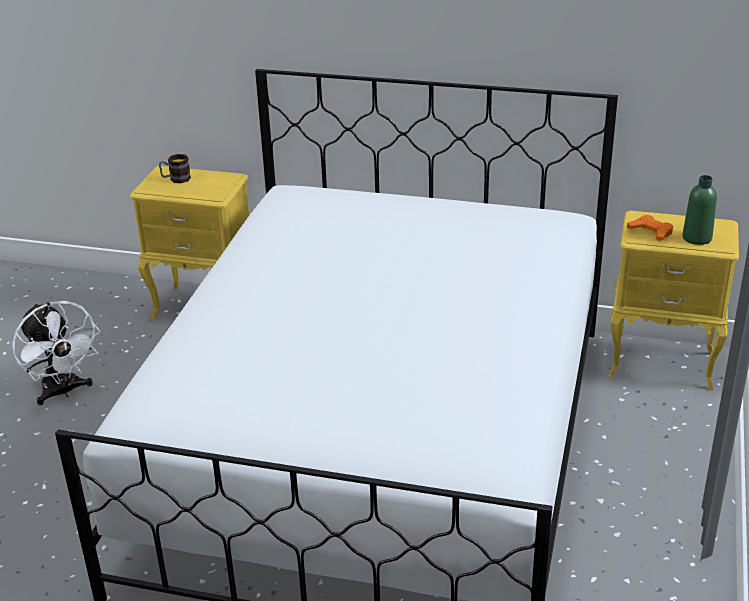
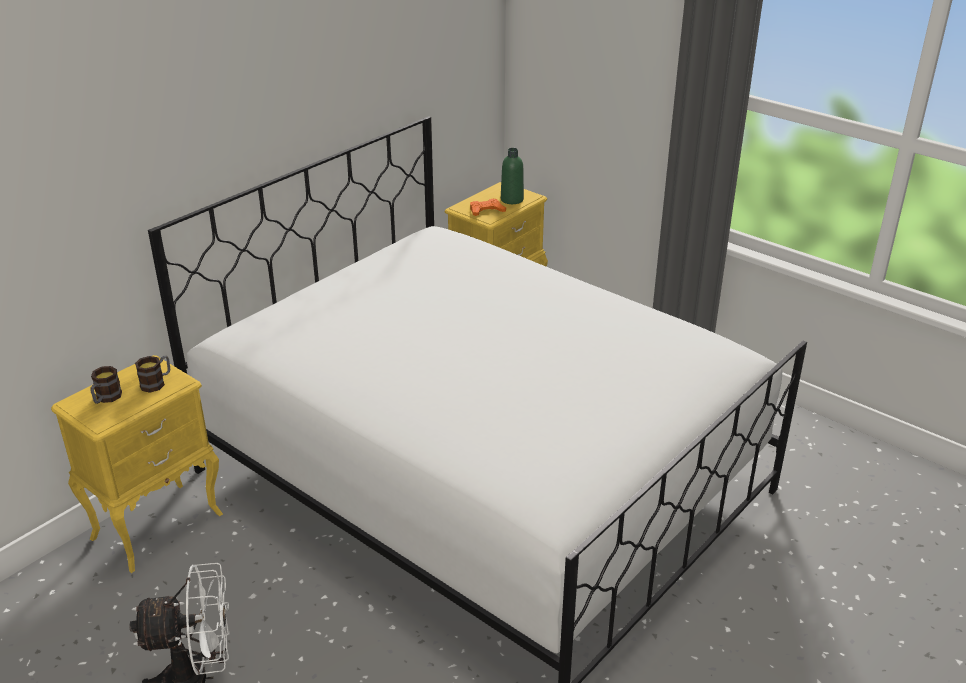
camera: 65 degrees left, 0 degrees up
(208, 188) = (157, 382): none -> mug

